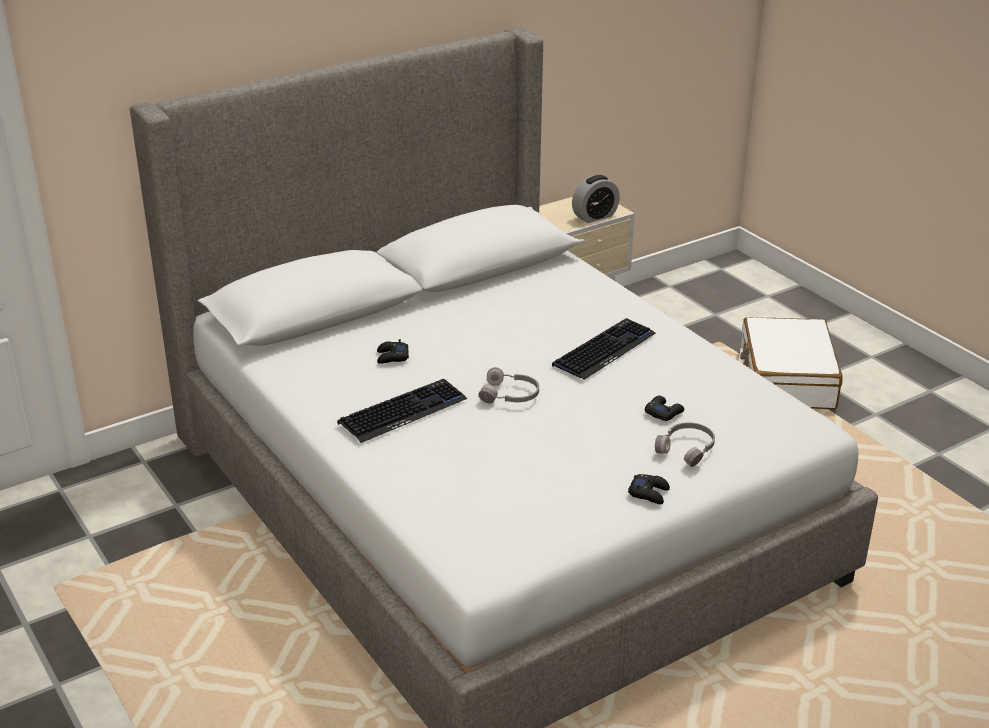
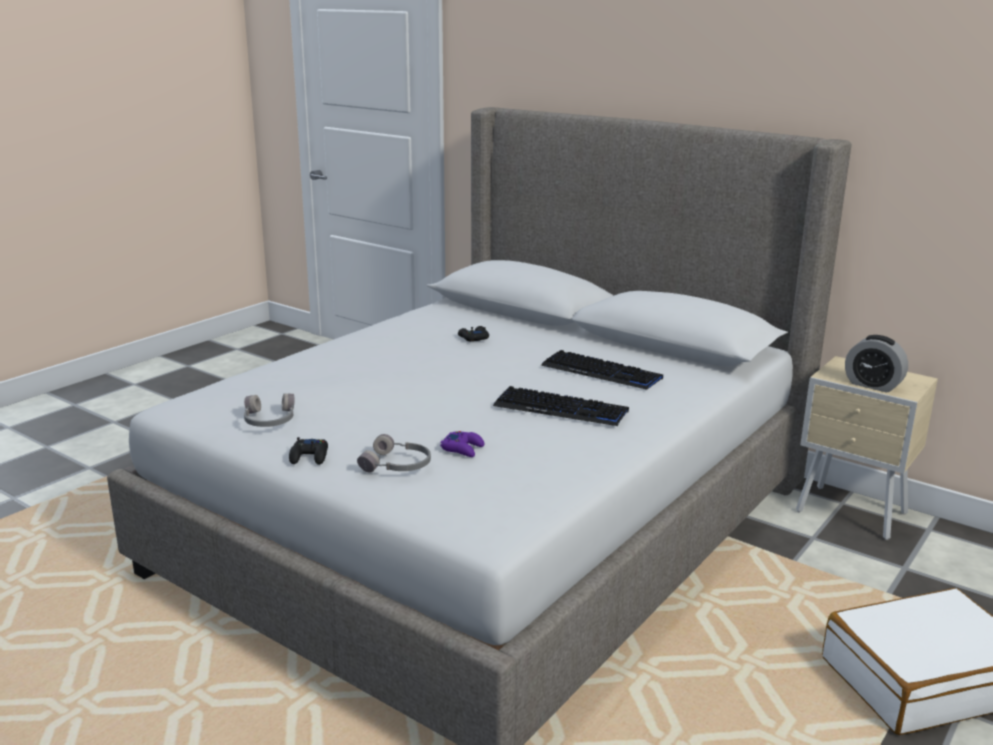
camera: 70 degrees right, 10 degrees down
(403, 412) = (388, 351): keyboard -> keyboard (601, 372)
(510, 395) = (441, 382): grey headphones -> grey headphones (269, 420)
(663, 412) = (463, 448): black game controller -> purple game controller

